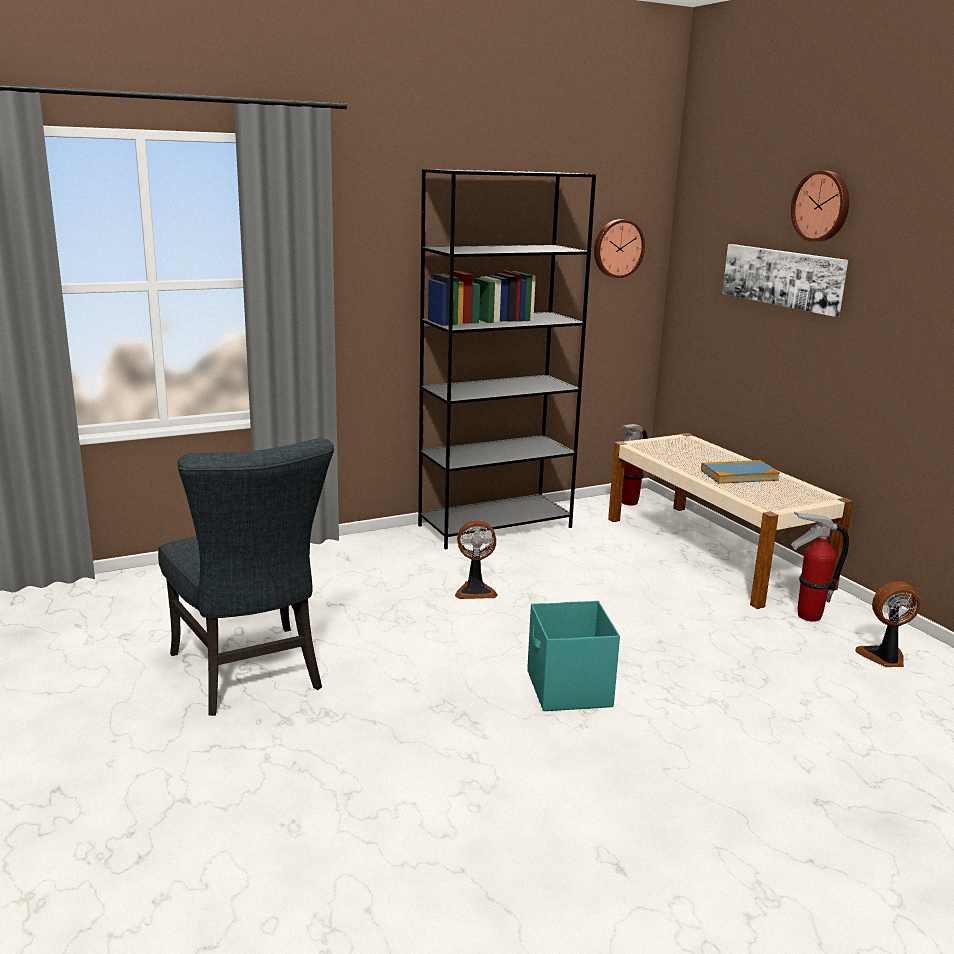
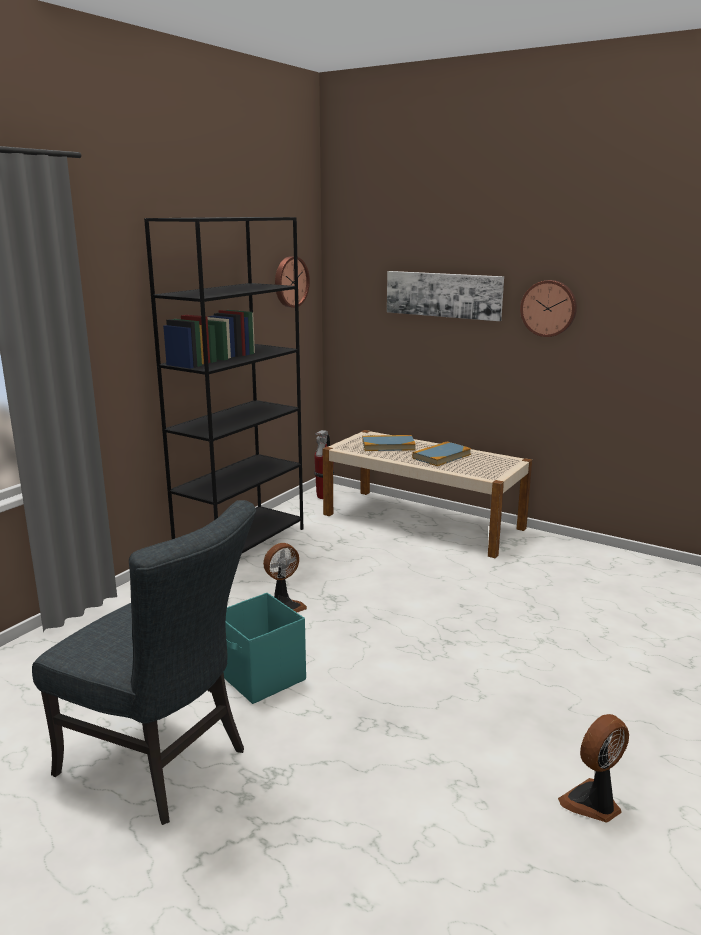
camera: 30 degrees left, 0 degrees up
(568, 690) = (442, 670): turquoise storage box -> turquoise storage box (261, 677)
(691, 453) = (388, 445): none -> book
(808, 616) = (530, 554): fire extinguisher -> none
(822, 206) = (474, 236): wall clock -> wall clock (549, 308)
(884, 658) = (602, 570): fan -> fan (593, 803)

